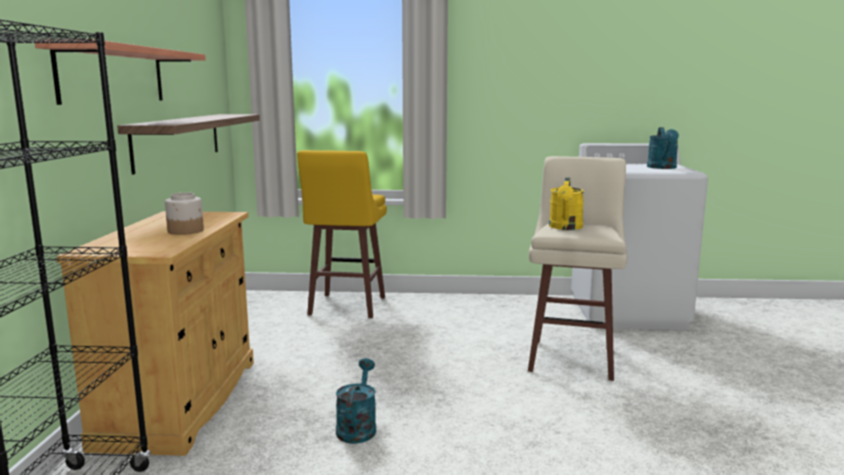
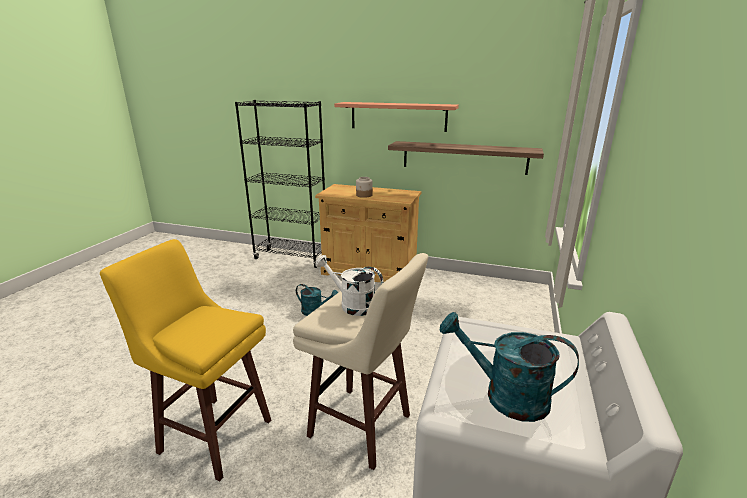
camera: 105 degrees right, 10 degrees up
(346, 307) = (509, 323): yellow stool -> yellow stool (214, 434)
(565, 227) = (352, 305): yellow watering can -> white watering can

